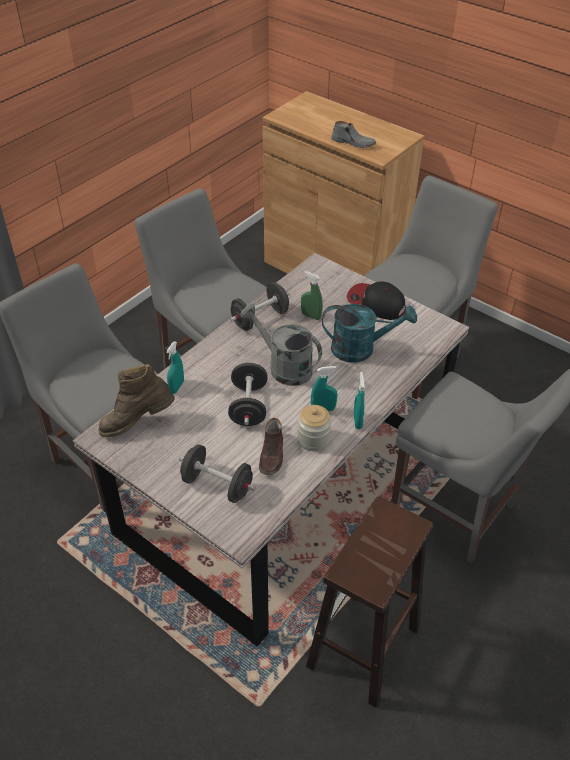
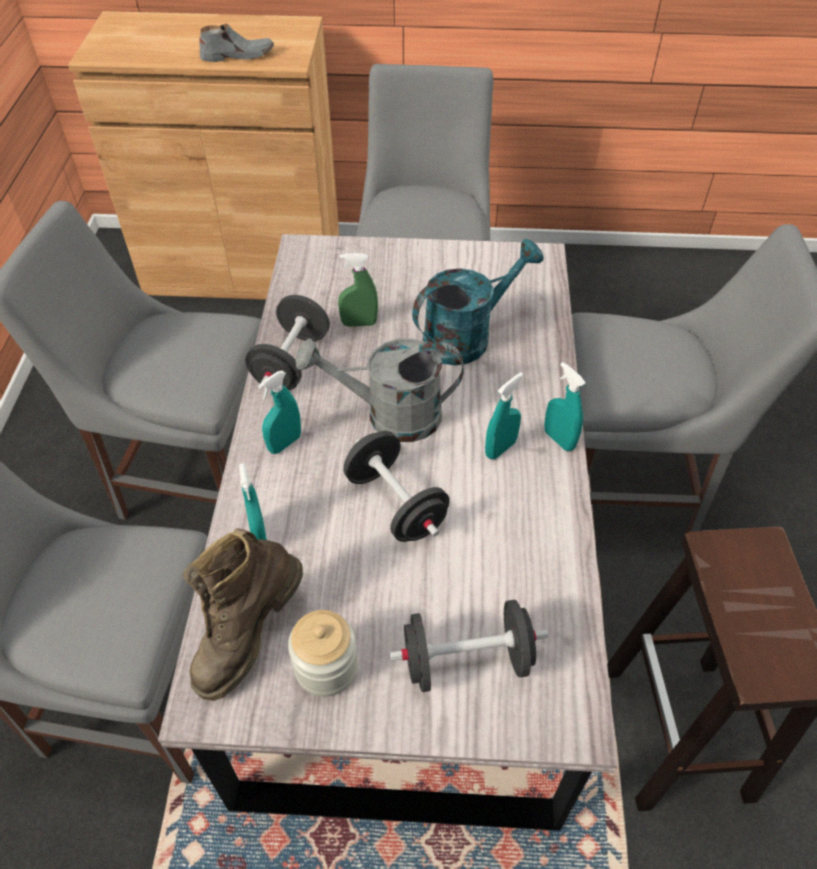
camera: 35 degrees left, 5 degrees up
(223, 354) = (285, 443): none -> turquoise spray bottle
(272, 454) = (497, 558): brown shoe -> none
(313, 439) = (529, 500): jar -> jar (326, 667)
(375, 304) = (427, 266): cap -> none

